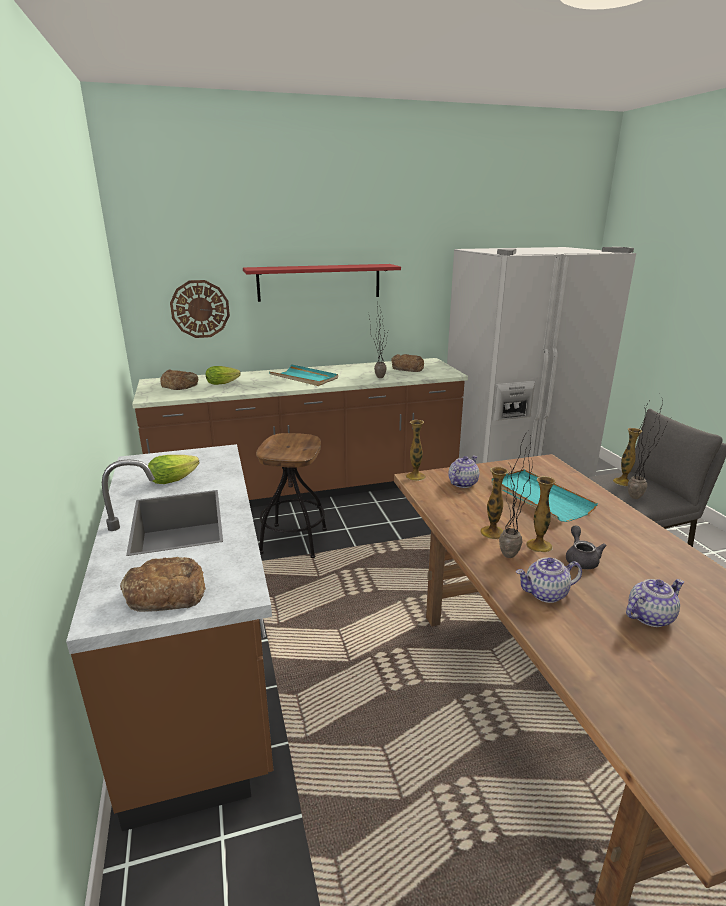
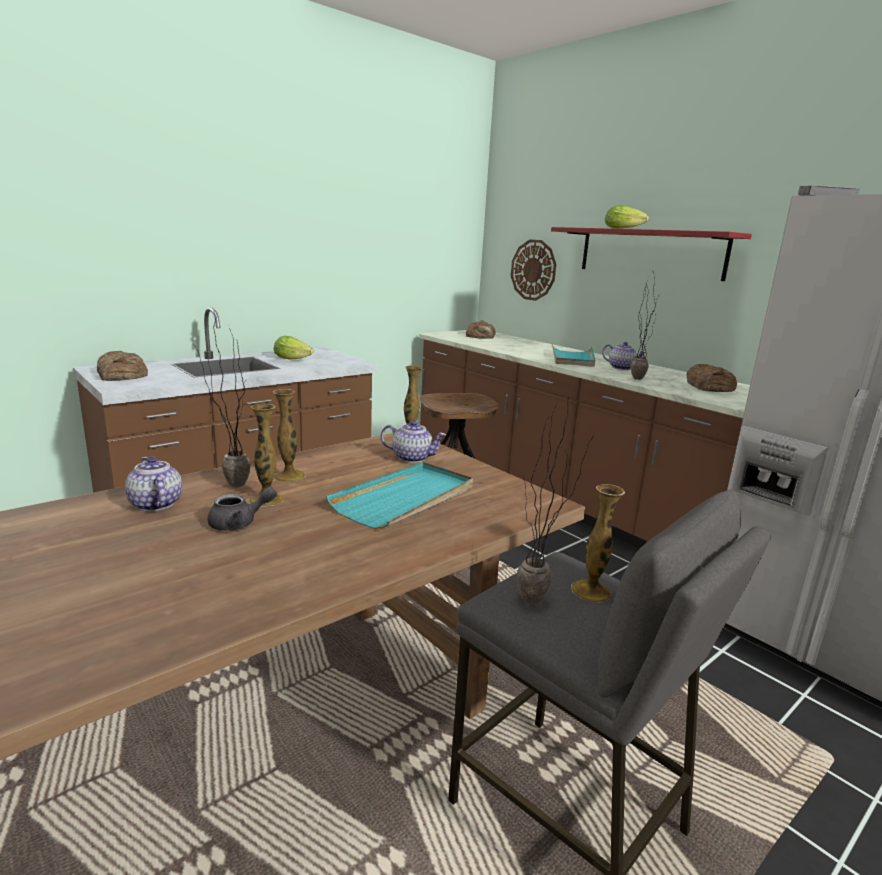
camera: 65 degrees right, 5 degrees down
(224, 383) = (508, 343): lettuce -> lettuce (625, 229)
(649, 616) = (100, 562): teapot -> teapot (622, 368)

